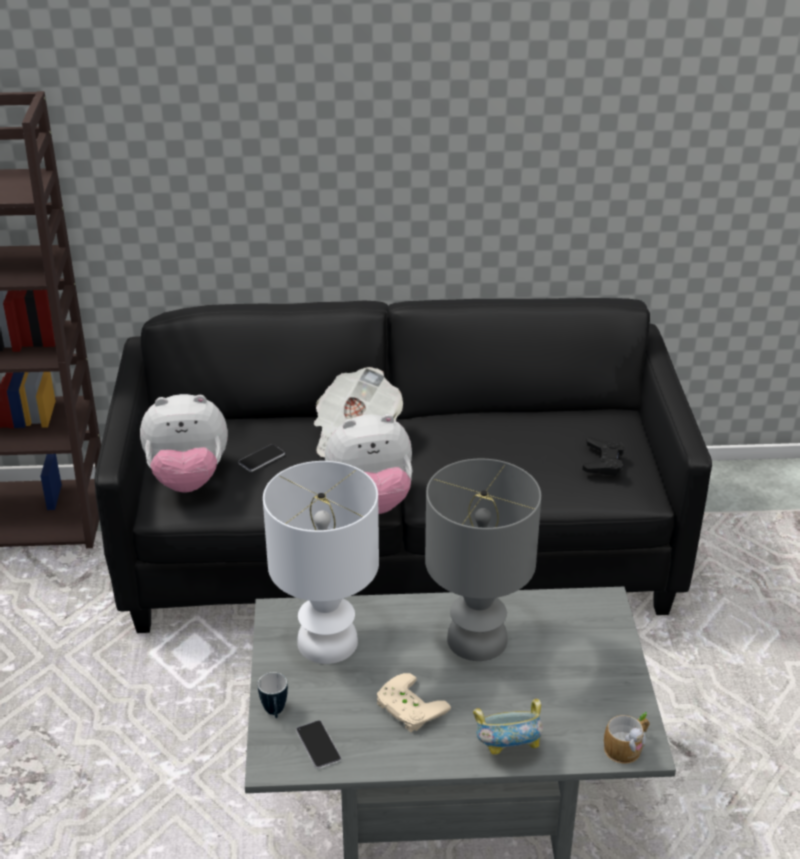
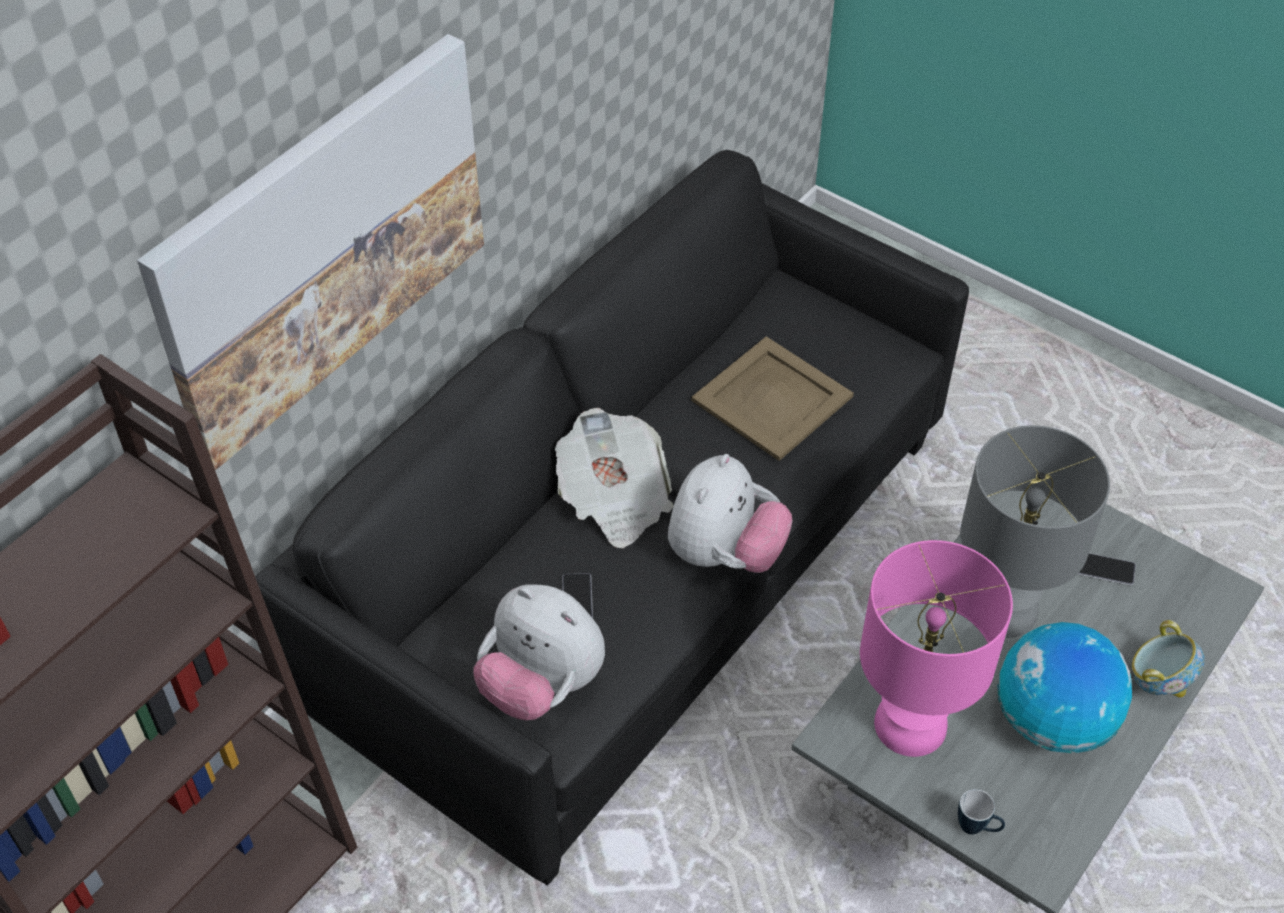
camera: 50 degrees left, 15 degrees up
(188, 479) = (541, 685): plush toy -> plush toy turned 90 degrees clockwise
(237, 138) = (323, 246): none -> picture
(318, 745) = (1047, 820): phone -> phone (1104, 569)
(327, 643) = (911, 726): white table lamp -> pink table lamp
(407, 708) = (1052, 721): beige game controller -> globe
(514, 452) = (772, 397): none -> beige tray
(603, 461) = (847, 347): black game controller -> none
(628, 747) = (1217, 599): mug -> none

